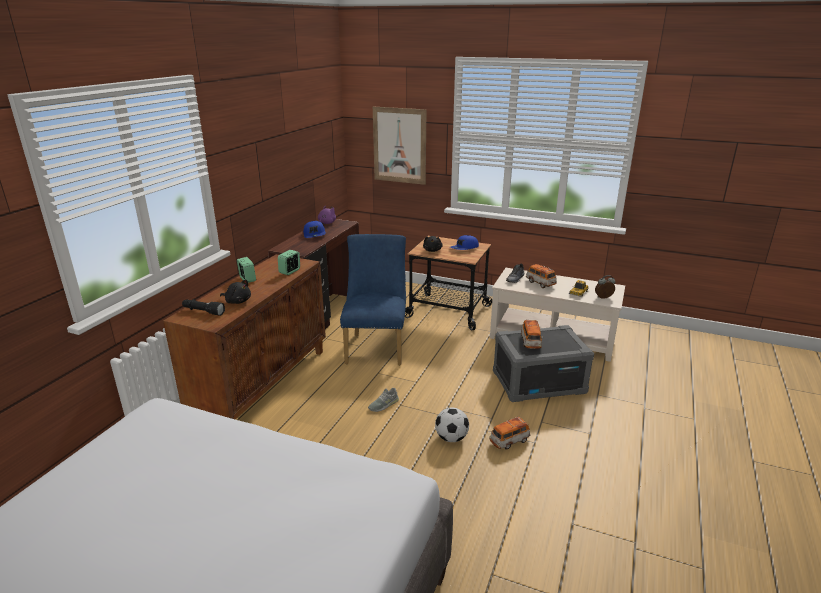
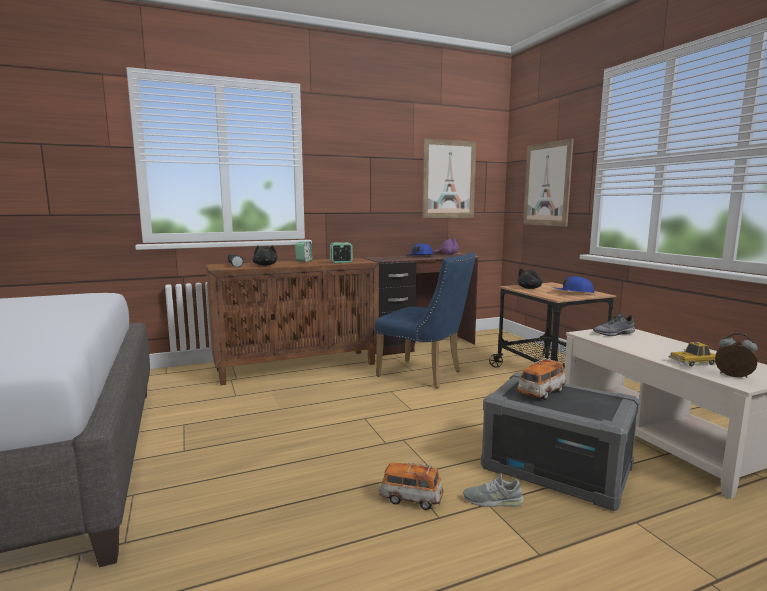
camera: 45 degrees right, 15 degrees down
(311, 147) = (449, 179): none -> picture
(376, 346) = (425, 375): blue chair -> blue chair turned 75 degrees clockwise
(383, 404) = (351, 412): grey shoe -> grey shoe (493, 500)
(451, 438) = (357, 463): football -> none
(540, 283) = (644, 343): toy car -> none

